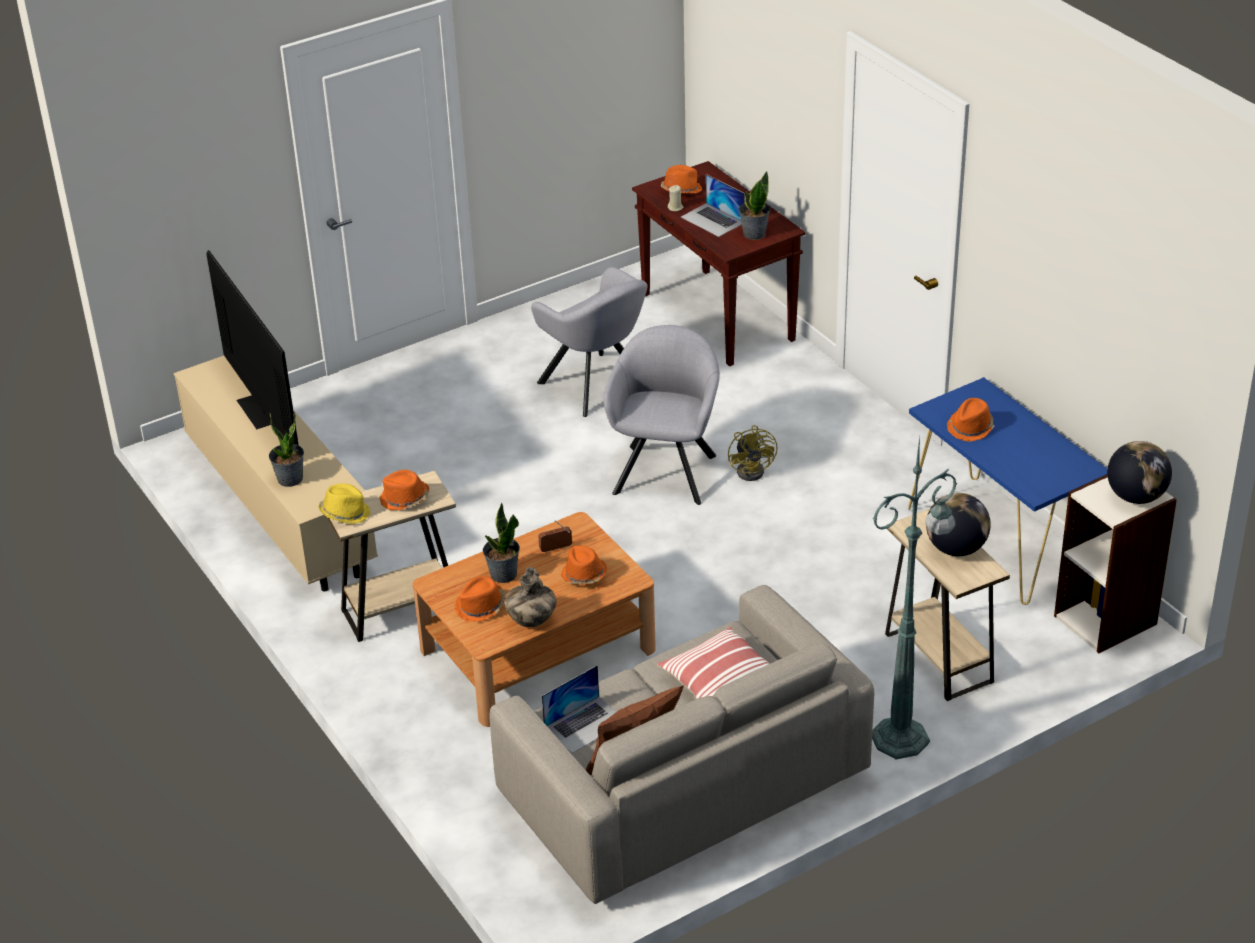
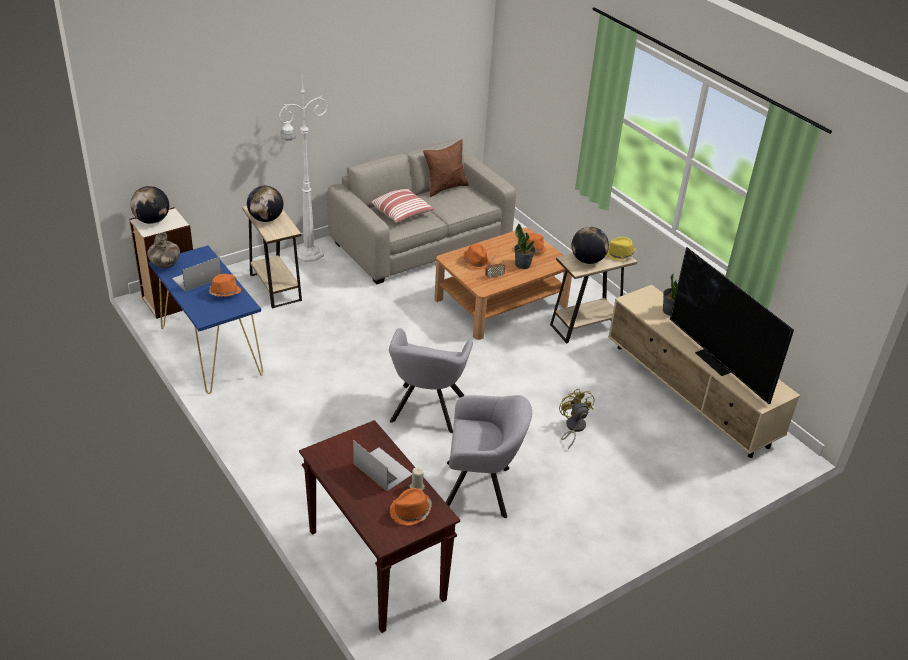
camera: 175 degrees right, 0 degrees up
(404, 499) = (587, 260): orange hat -> globe
(531, 620) = (503, 242): vase -> vase (165, 265)
(585, 724) = (469, 200): laptop -> laptop (196, 278)
(597, 386) = (481, 490): grey armchair -> grey armchair turned 135 degrees clockwise
(754, 234) = (346, 449): potted plant -> none
(754, 469) = (363, 408): yellow fan -> yellow fan (573, 428)
(902, 737) = (307, 254): green floor lamp -> white floor lamp

